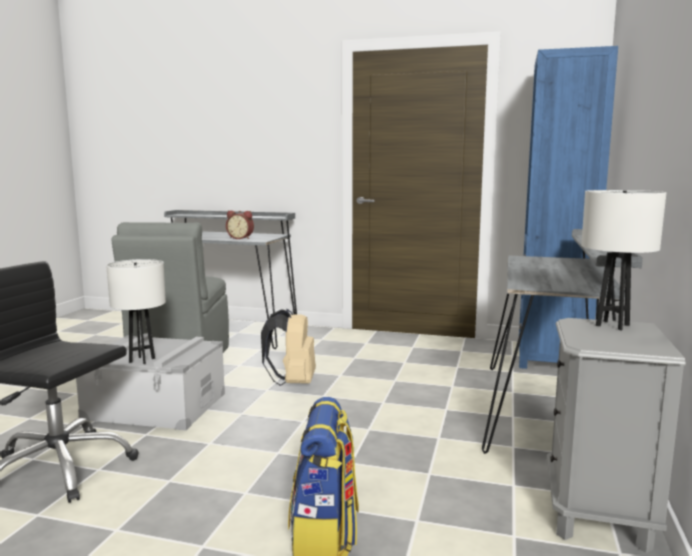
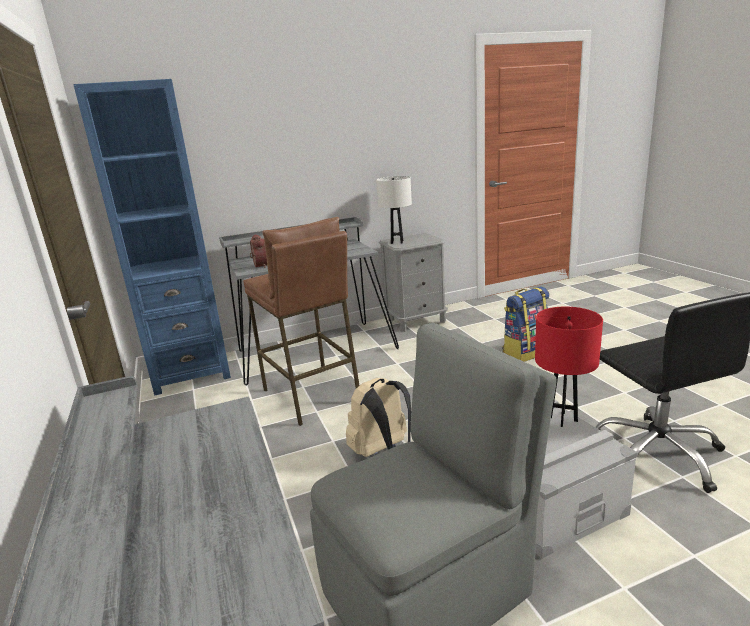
camera: 125 degrees left, 10 degrees up
(142, 360) = (562, 419): white table lamp -> red table lamp
(241, 238) = (216, 442): alarm clock -> alarm clock (259, 266)
(427, 385) = (311, 395): none -> brown stool

